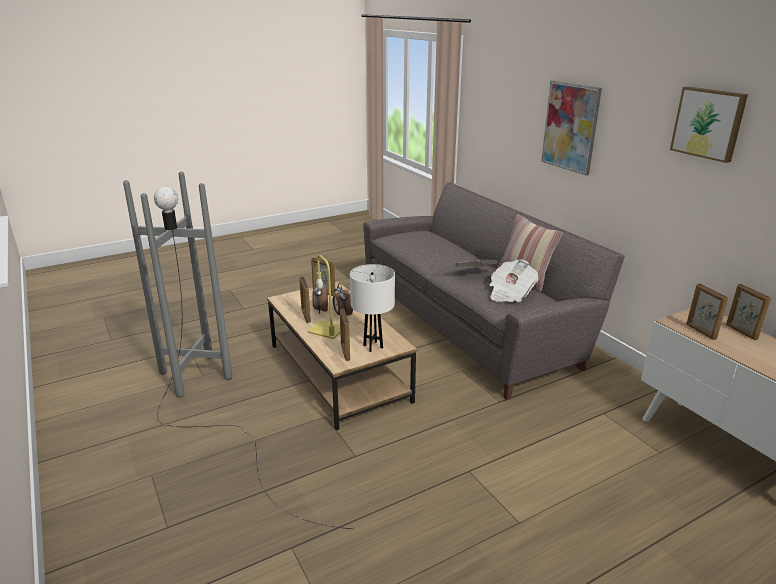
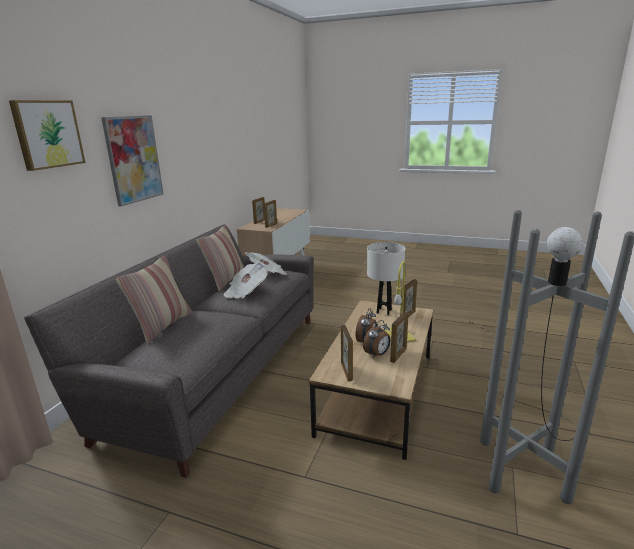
camera: 130 degrees left, 5 degrees down
(454, 241) = (162, 326): none -> pillow
(708, 123) = (210, 124): picture -> picture (47, 134)

